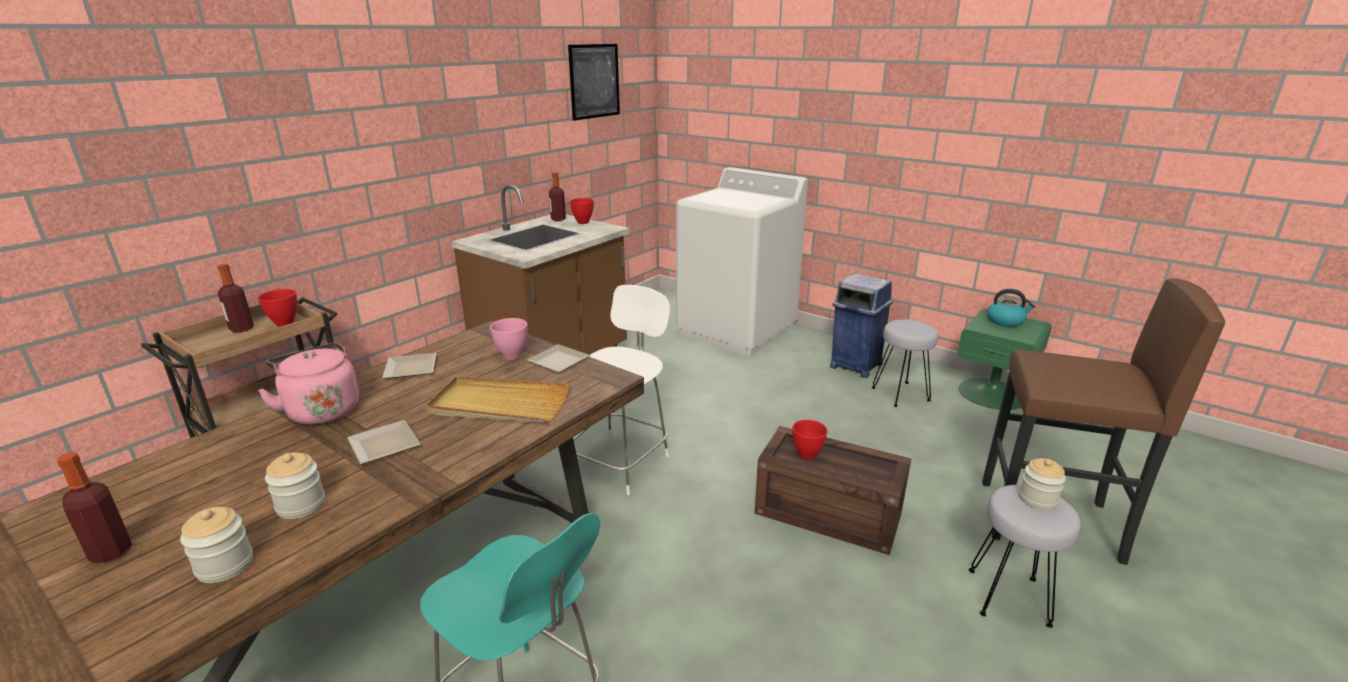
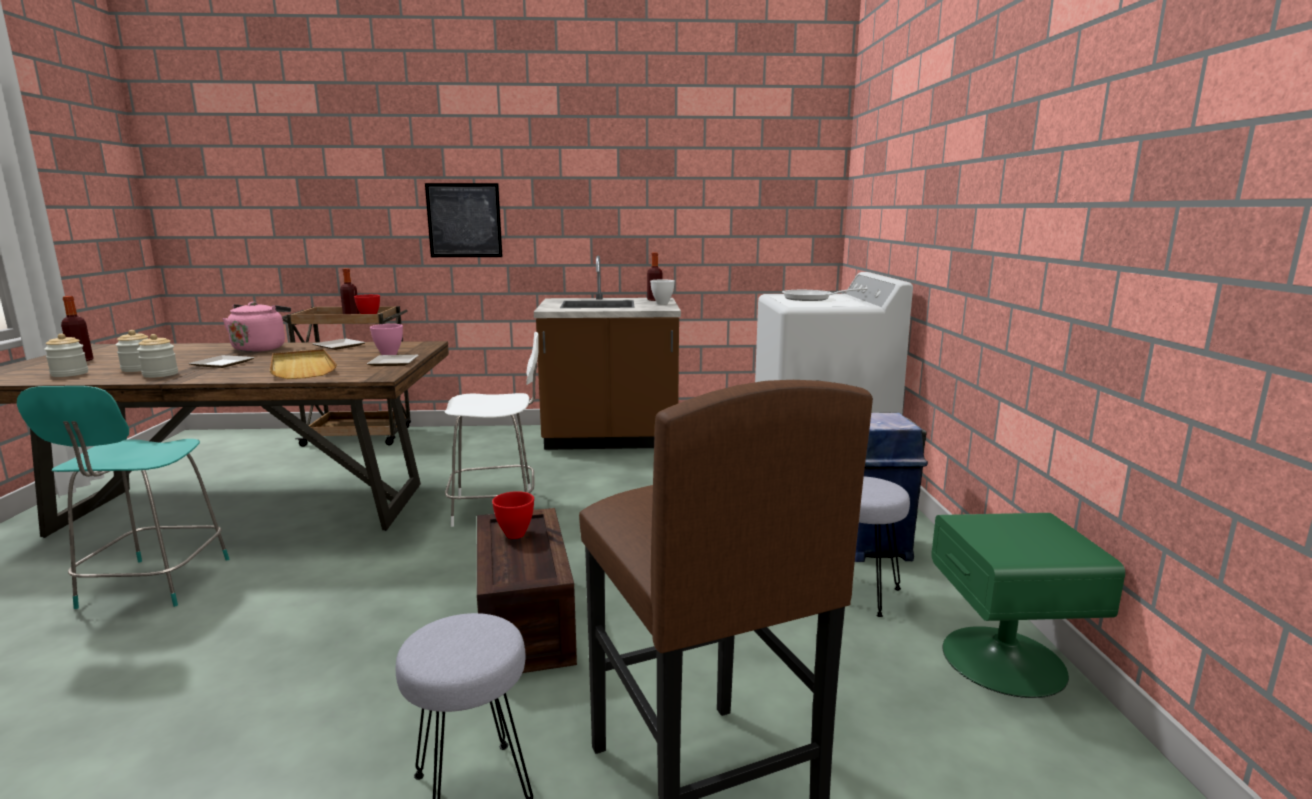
camera: 50 degrees right, 10 degrees down
(583, 222) = (663, 303): red bowl -> white bowl
(594, 81) = (742, 171): picture -> picture (464, 220)
(729, 198) = (811, 298): none -> frying pan
(1006, 321) = (1036, 532): kettle -> none
(1037, 499) = (478, 640): jar -> jar (160, 374)

